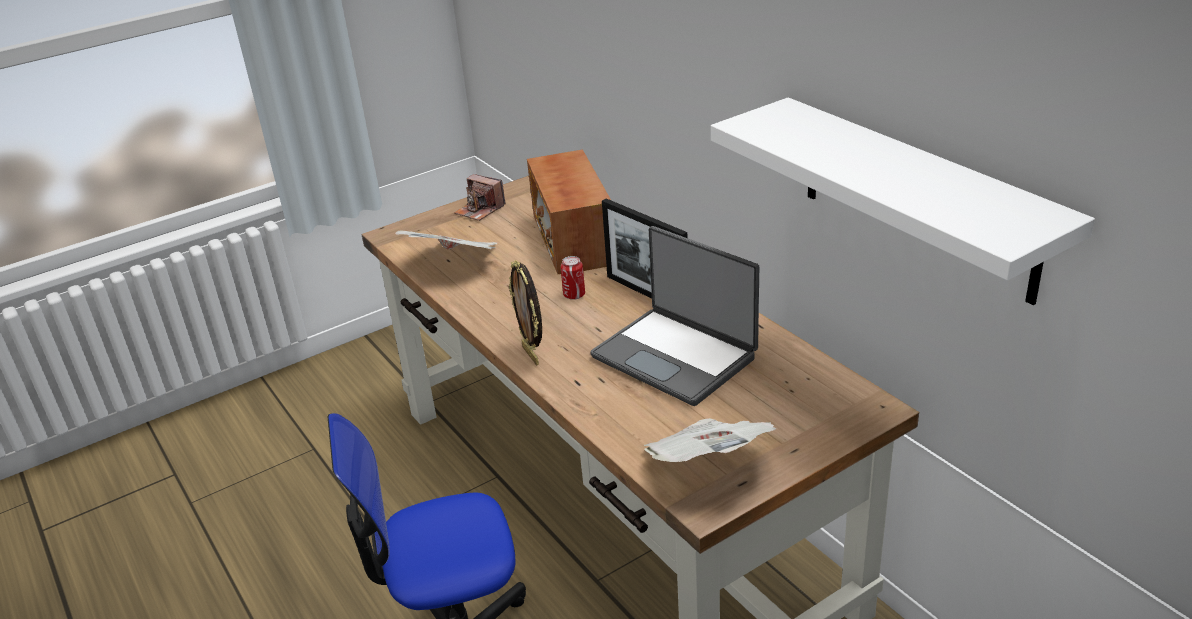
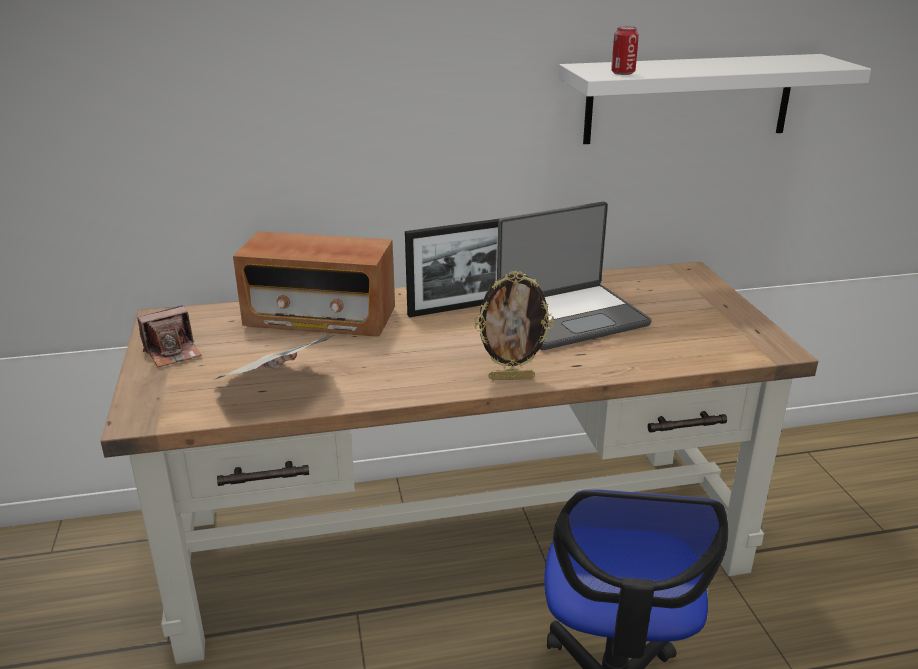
camera: 70 degrees left, 5 degrees down
(574, 295) = (424, 338): can -> can (623, 73)
(708, 465) = (729, 337): newspaper -> none

